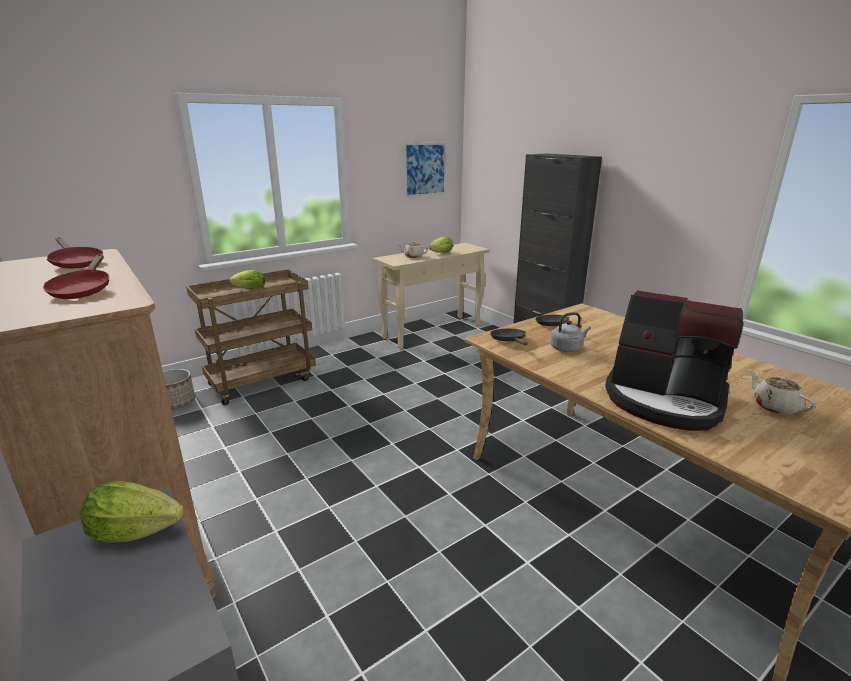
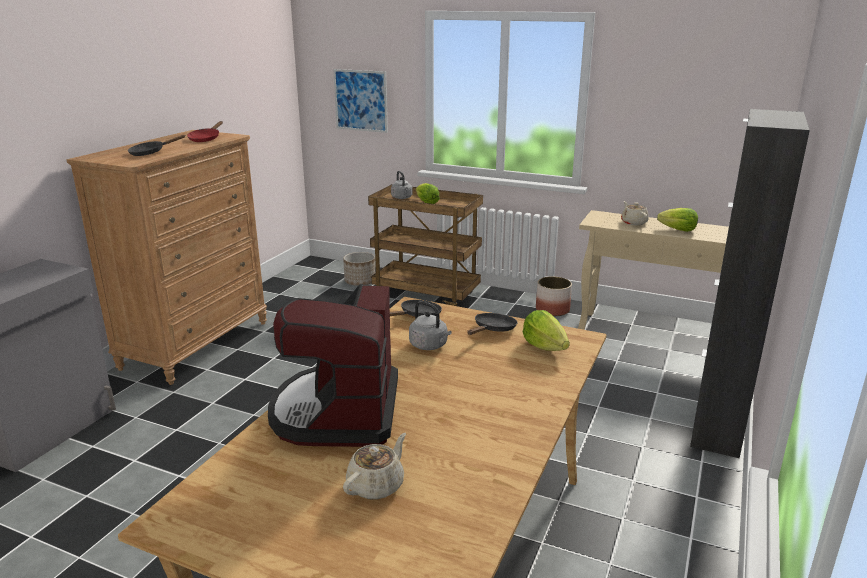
camera: 60 degrees right, 0 degrees up
(83, 290) = (150, 153): red frying pan -> black frying pan
(135, 531) = (49, 274): lettuce -> lettuce (545, 347)
(217, 294) = (402, 198): none -> grey kettle
(361, 346) = (552, 310): none -> planter
(425, 169) = (716, 110): picture -> picture (361, 100)

